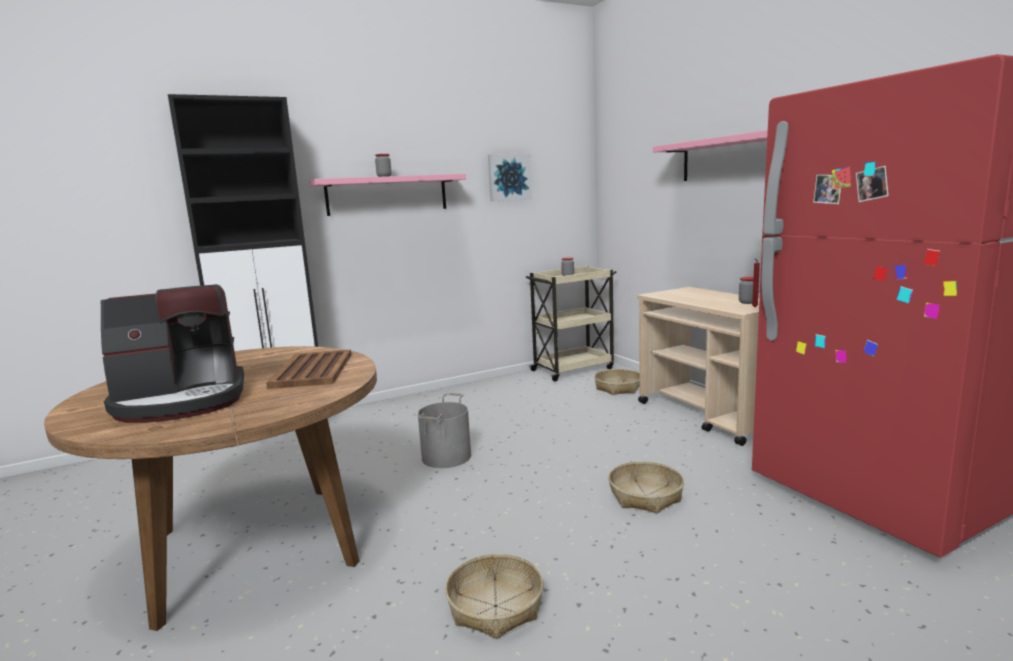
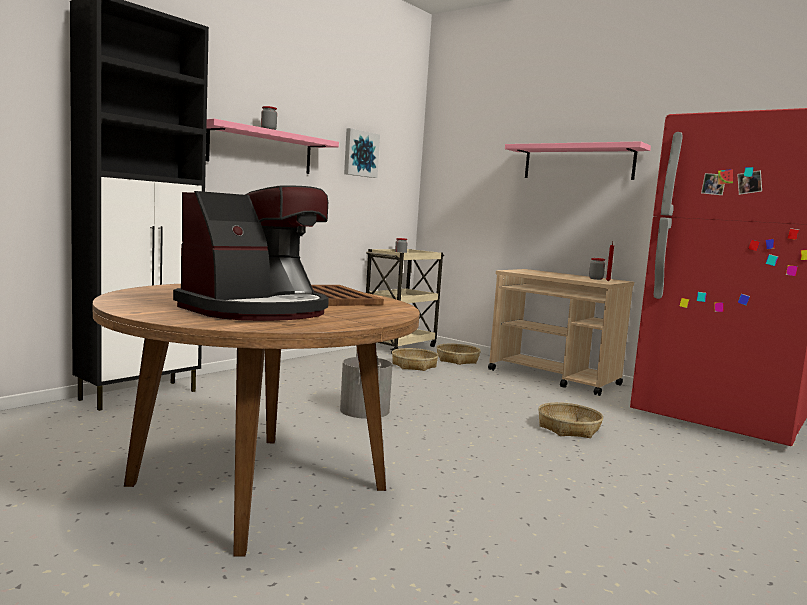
camera: 25 degrees left, 5 degrees down
(495, 606) = (543, 502): basket -> basket (414, 365)

